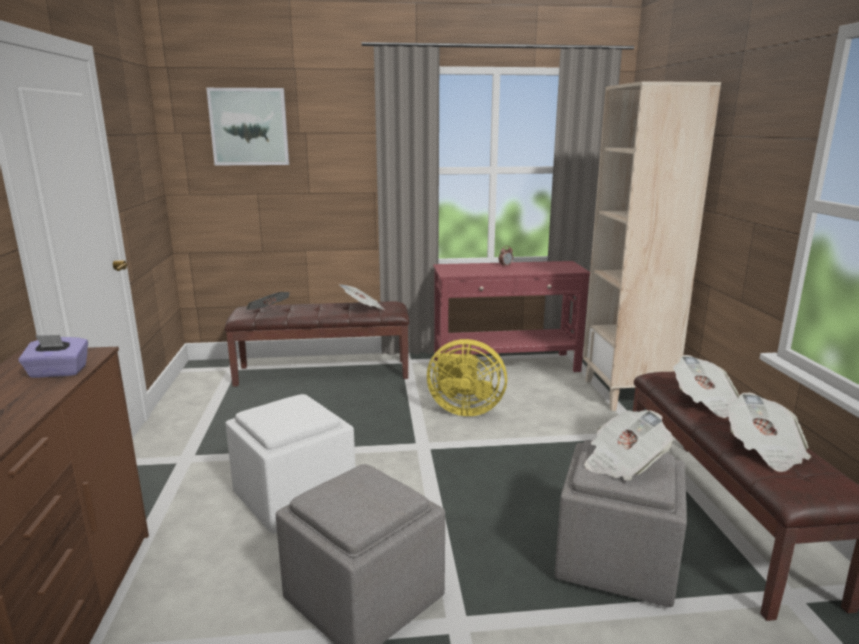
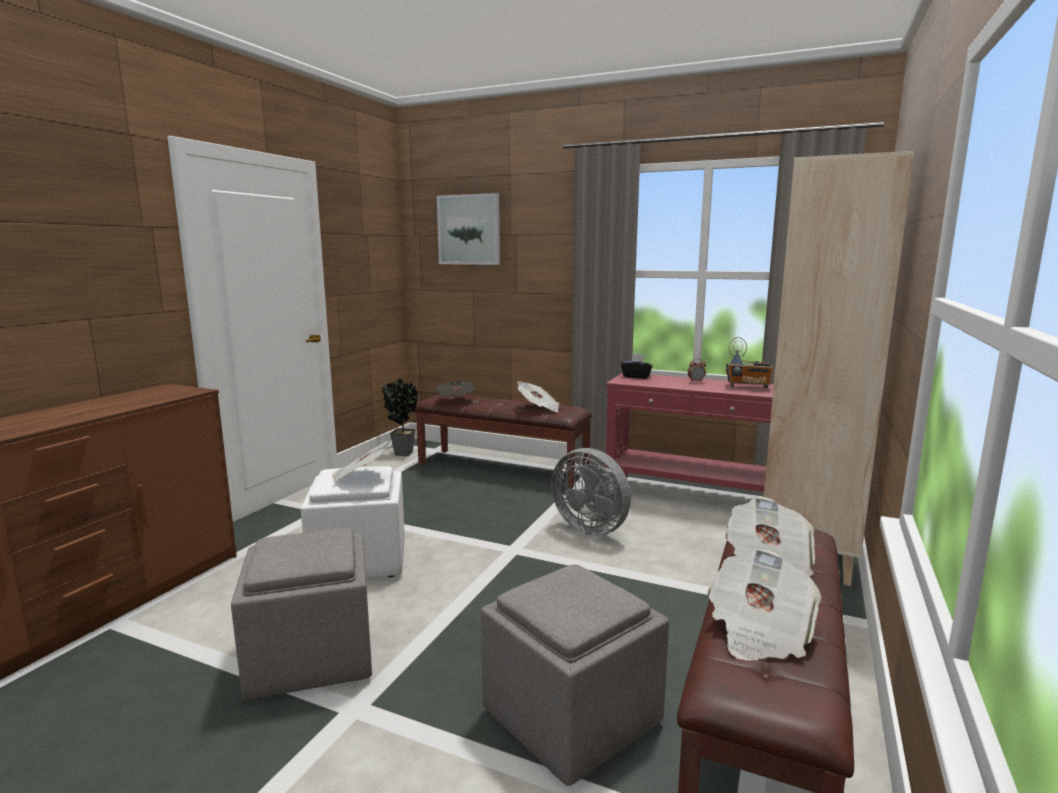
camera: 30 degrees right, 5 degrees down
(58, 372) = (153, 398): purple tissue box -> none
(198, 378) = (401, 453): none -> potted plant
(453, 267) = (636, 376): none -> black tissue box
(464, 409) = (592, 528): yellow fan -> grey fan
(550, 266) = (748, 387): none -> radio
(623, 463) = (571, 594): newspaper -> newspaper (361, 477)

